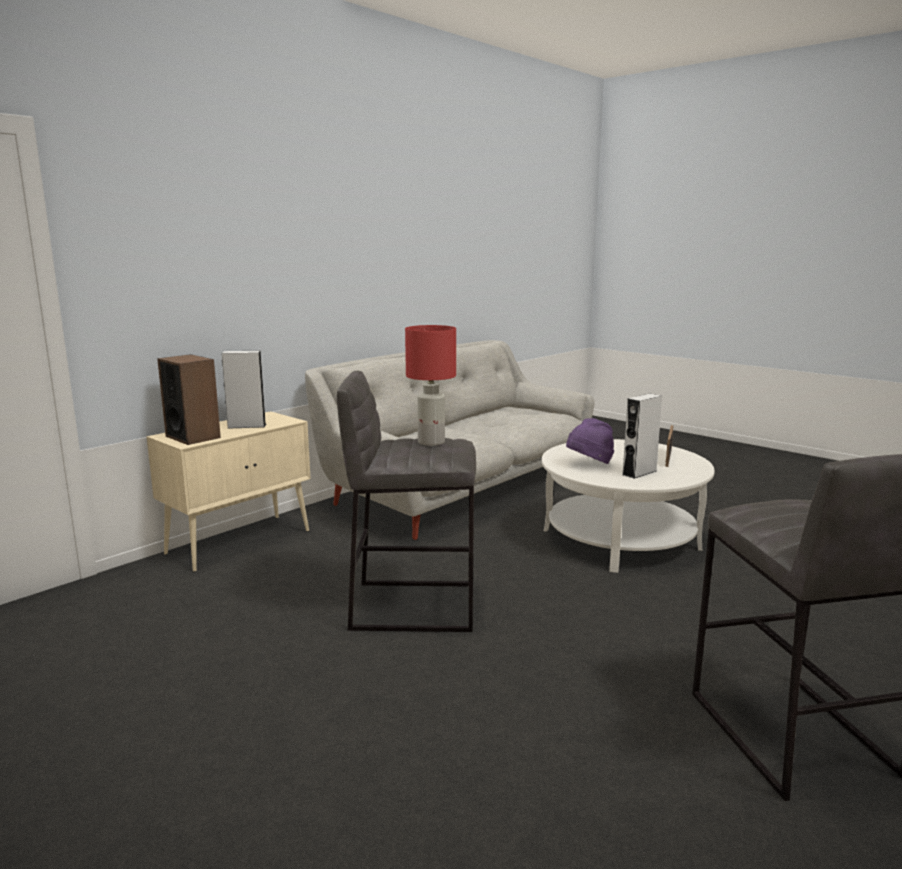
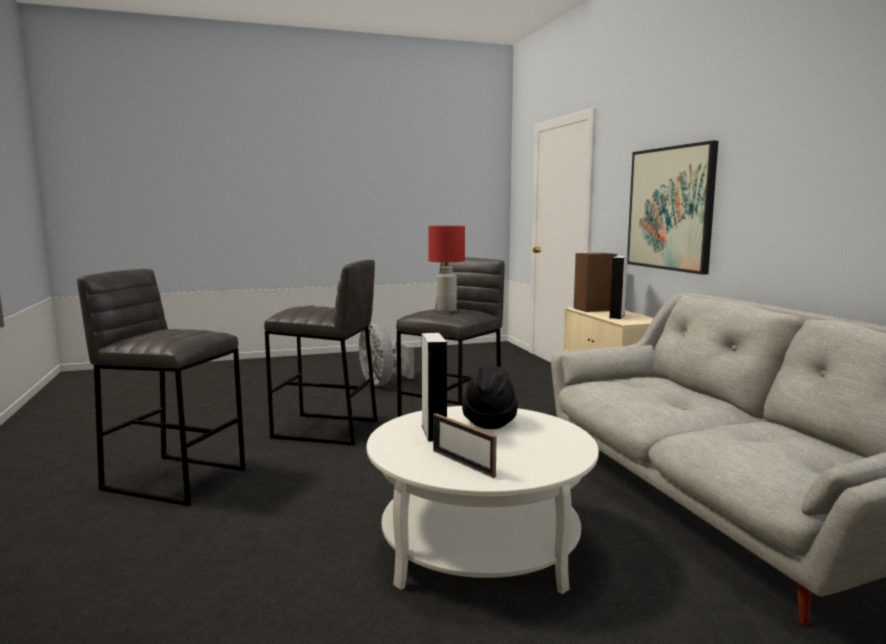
camera: 120 degrees right, 5 degrees down
(190, 758) = (382, 383): none -> grey fan
(245, 287) = (670, 208): none -> picture
(506, 699) = (326, 429): none -> grey stool
(589, 464) = (489, 421): purple hat -> black hat

